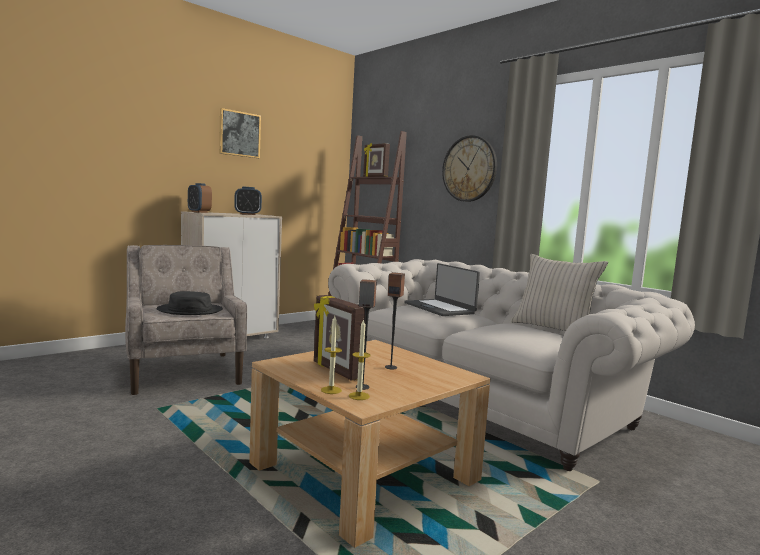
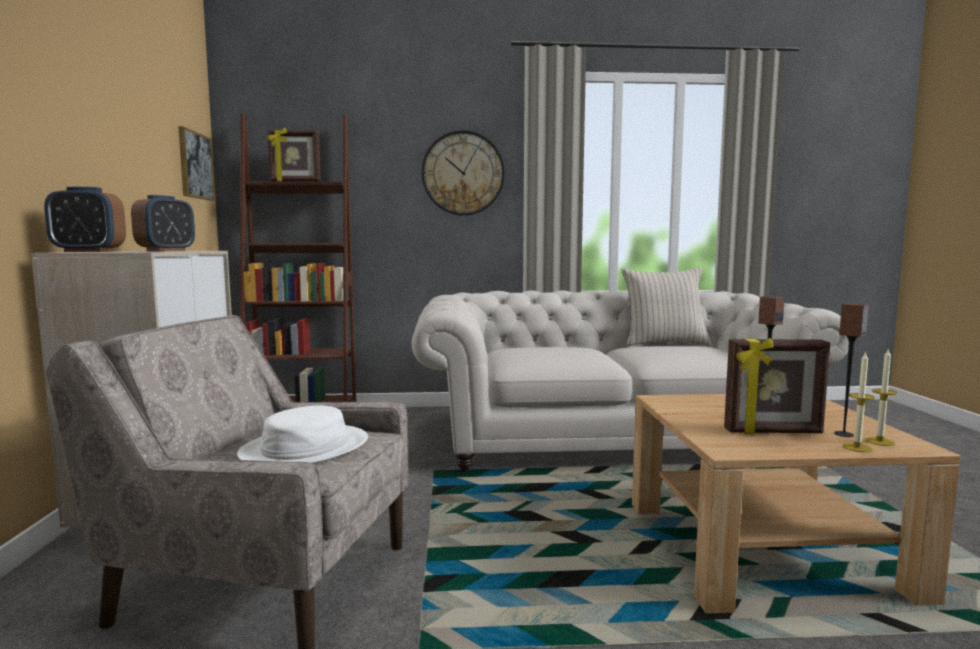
camera: 50 degrees left, 0 degrees up
(190, 310) = (305, 448): black hat -> white hat
(239, 134) = (93, 85): picture -> picture (195, 165)
(440, 308) = (550, 348): laptop -> none

